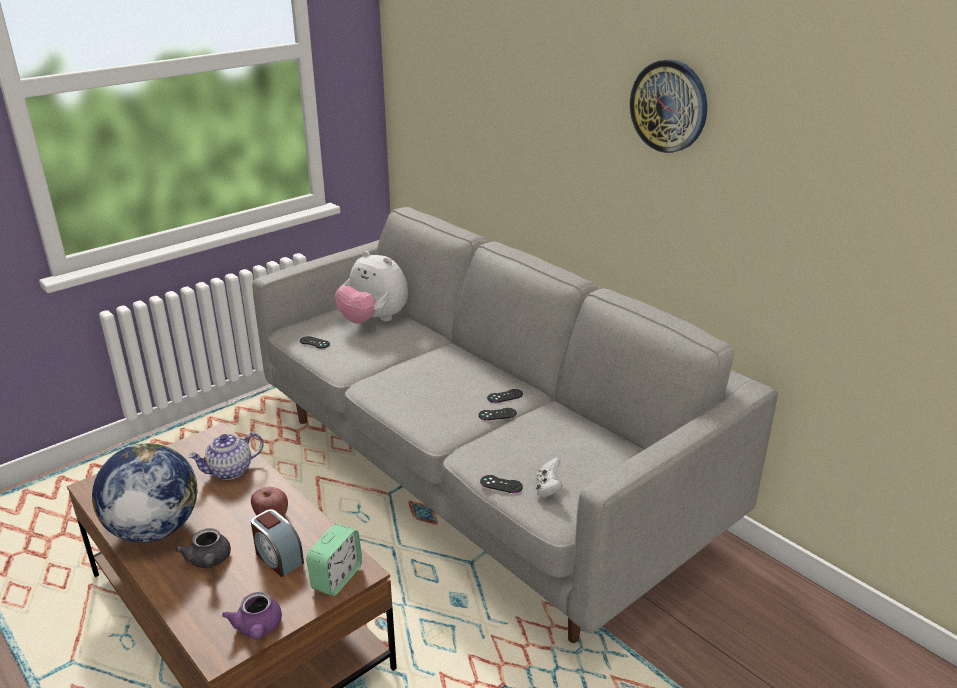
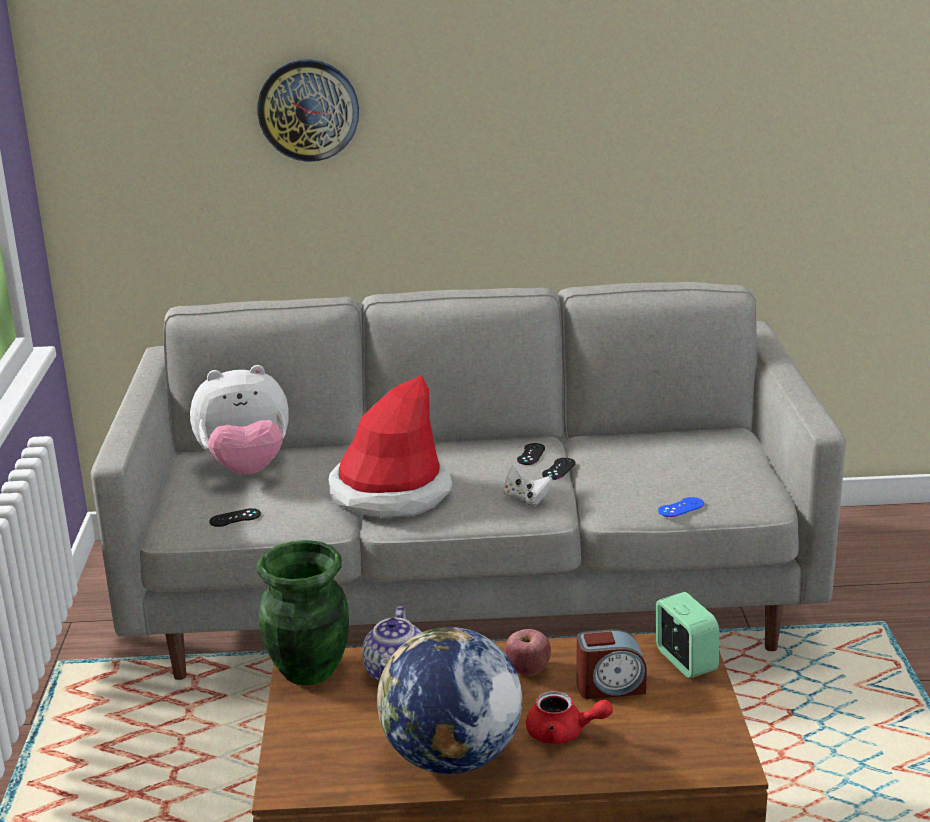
camera: 50 degrees left, 5 degrees down
(209, 561) = (563, 733): grey teapot -> red teapot
(210, 441) = (308, 671): none -> green vase
(258, 629) = (716, 731): purple teapot -> none
(395, 373) = (390, 493): none -> hat
(501, 484) = (681, 507): black game controller -> blue game controller
(548, 488) = (716, 489): white game controller -> white game controller (526, 498)
(669, 106) = (582, 62): wall clock -> wall clock (308, 110)

